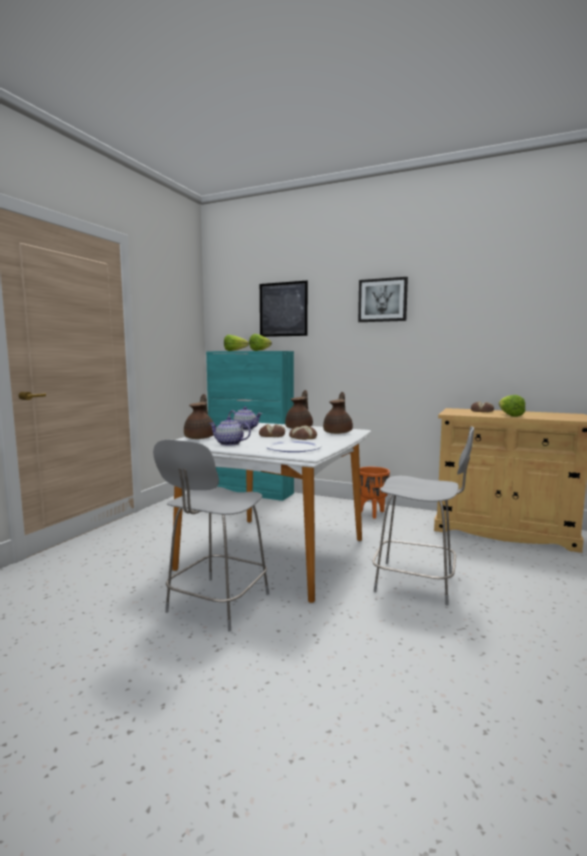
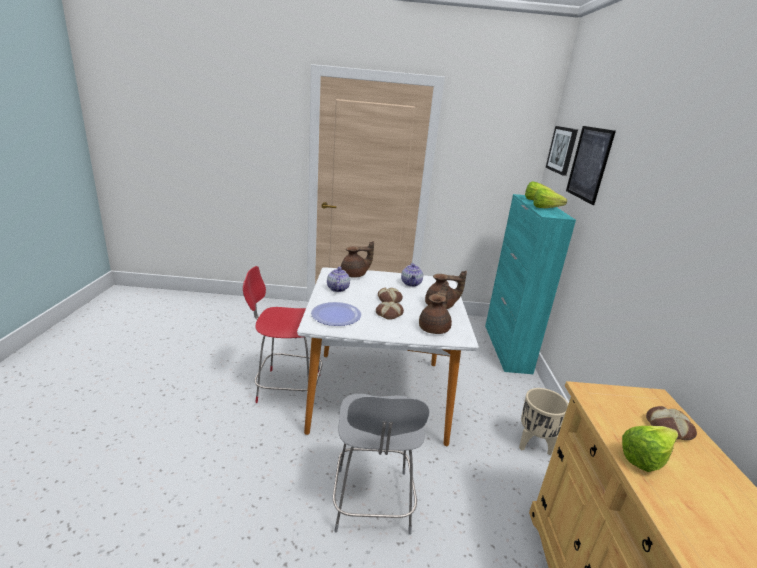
camera: 65 degrees right, 15 degrees up
(216, 604) = (286, 387): grey chair -> red chair
(338, 432) = (435, 328): brown teapot -> brown teapot turned 60 degrees counterclockwise
(372, 513) = (534, 445): orange planter -> beige planter
(382, 300) = (668, 182): picture -> picture (562, 150)

